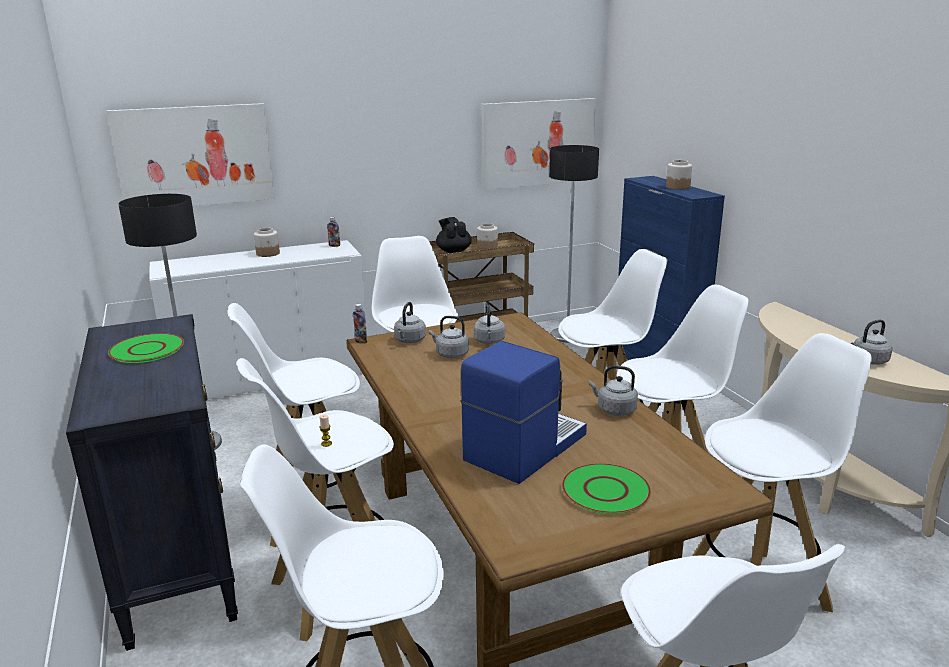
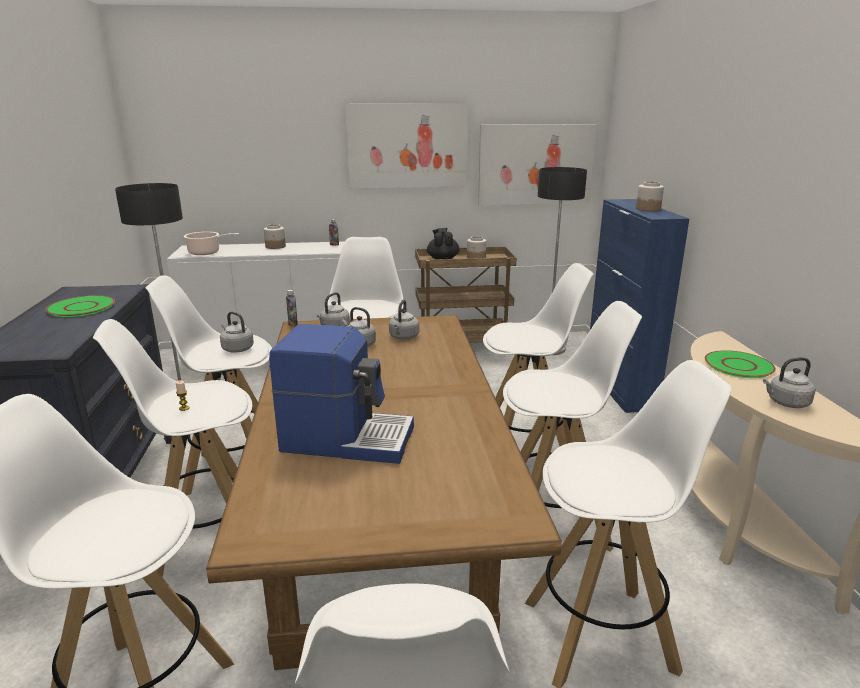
camera: 15 degrees right, 0 degrees up
(191, 268) = (206, 252): none -> cooking pot
(195, 156) = (220, 159): picture -> picture (407, 146)
(523, 447) = (347, 438): coffee machine -> coffee machine turned 45 degrees clockwise
(605, 490) = (389, 494): green plate -> green plate (738, 365)
(614, 410) = (467, 415): grey kettle -> grey kettle (236, 349)

